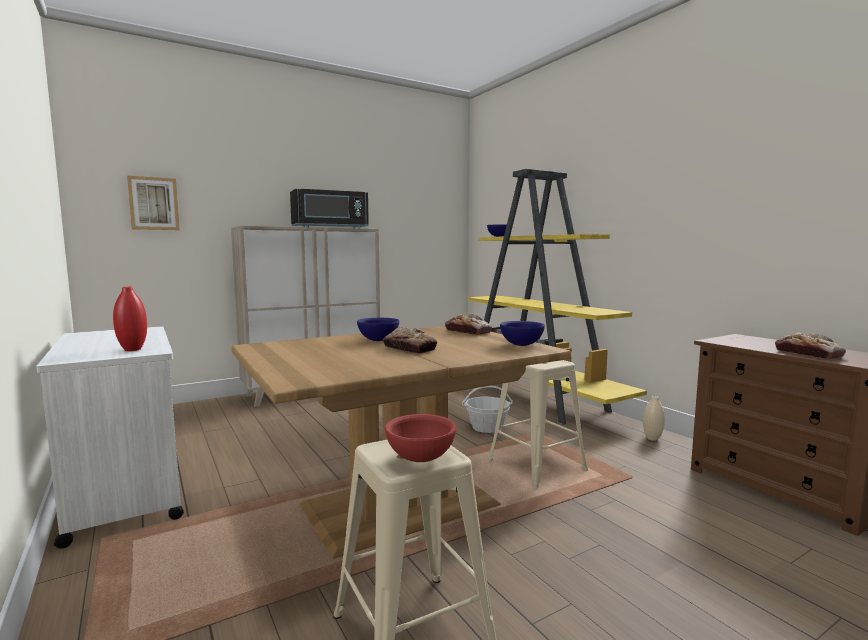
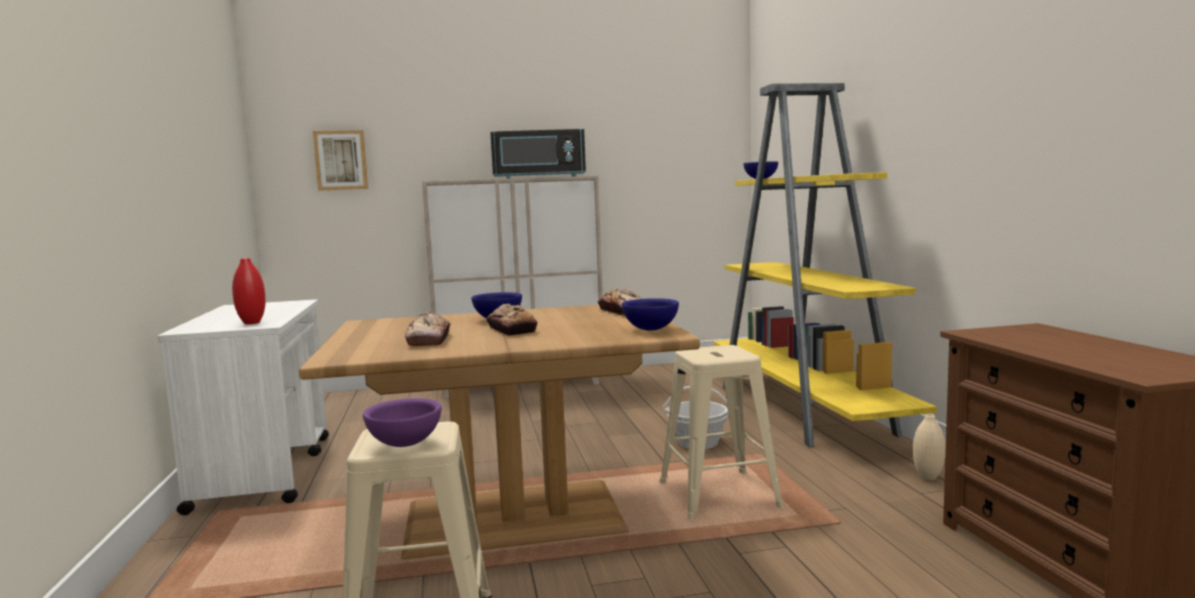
camera: 20 degrees right, 0 degrees up
(421, 458) = (406, 443): red bowl -> purple bowl
(808, 354) = (1079, 356): bread -> bread (429, 340)

